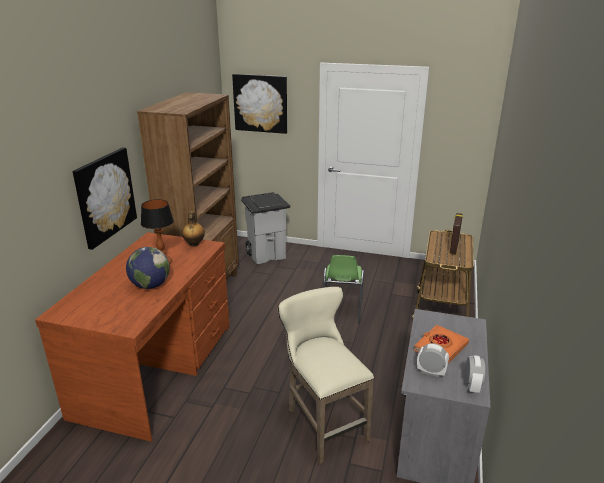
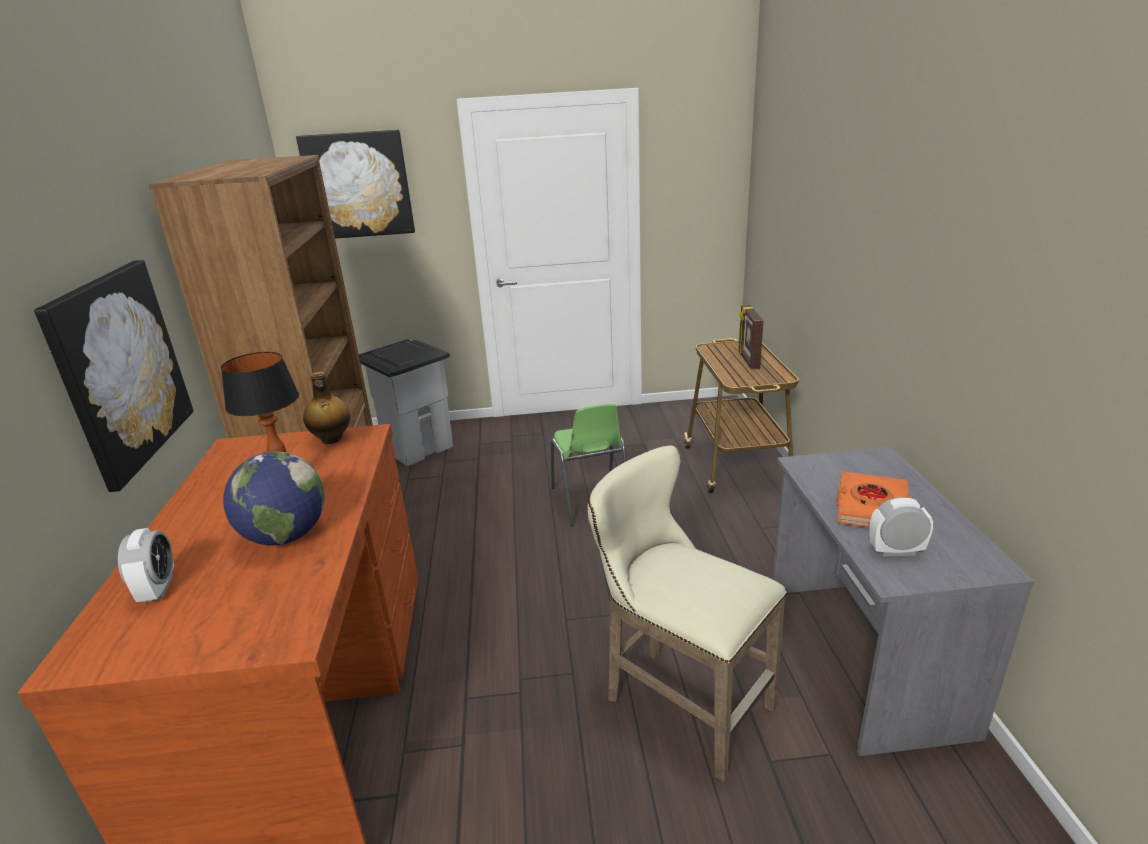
camera: 20 degrees left, 0 degrees up
(472, 385) = (974, 553): alarm clock -> alarm clock (158, 589)

